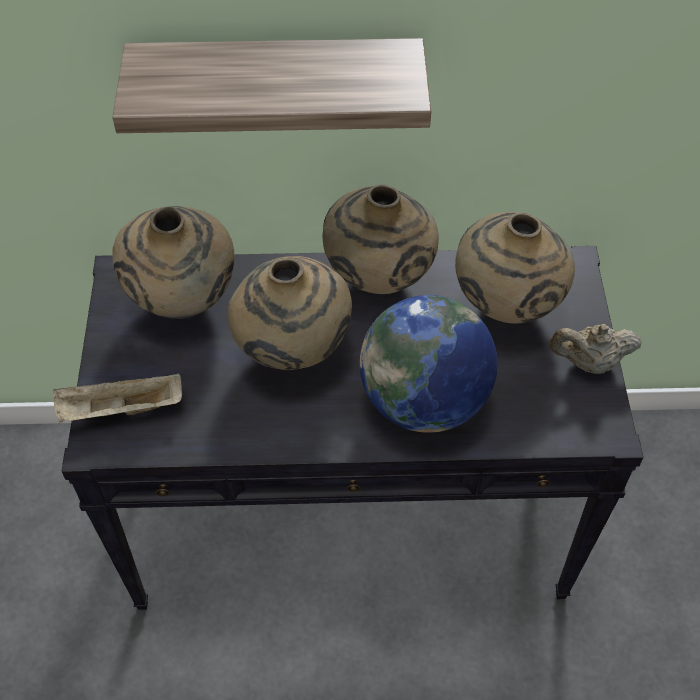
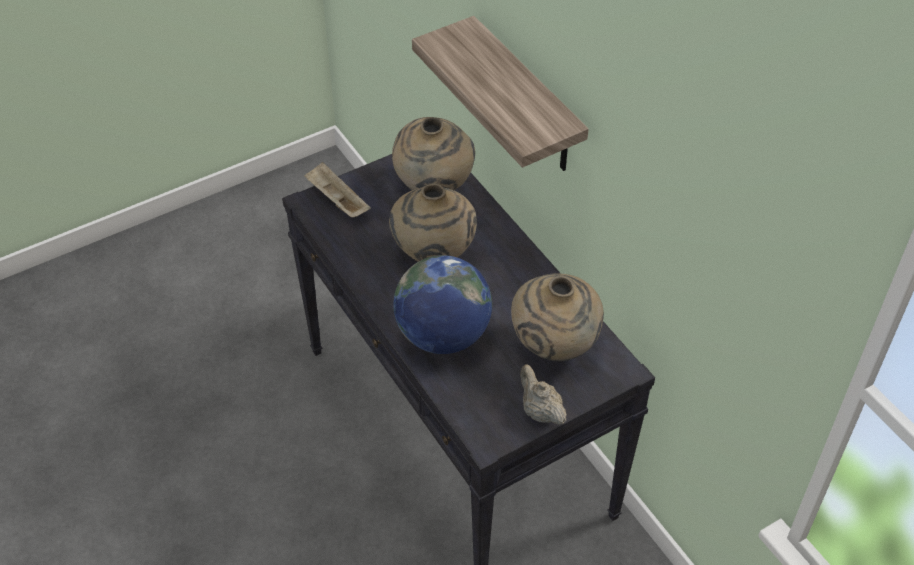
camera: 60 degrees right, 5 degrees down
(378, 279) = (525, 271): beige vase -> none

